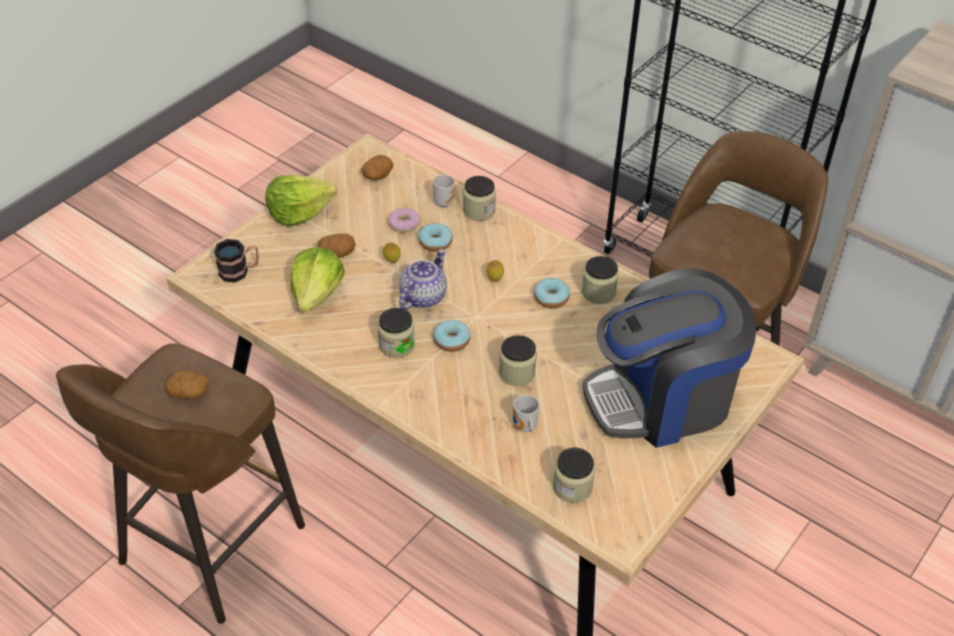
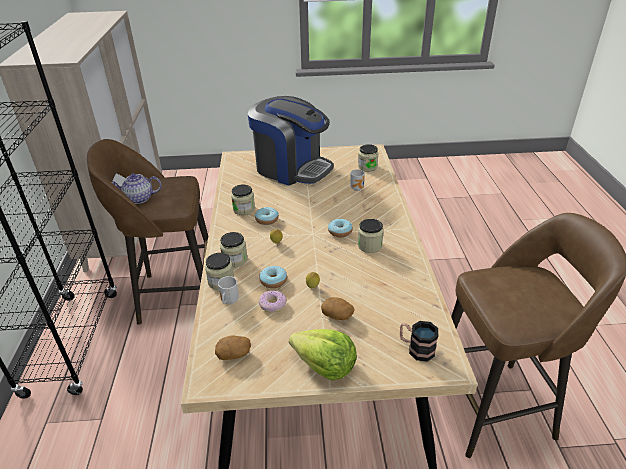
camera: 130 degrees left, 10 degrees down
(189, 392) = (513, 295): potato -> none
(317, 294) = (381, 298): lettuce -> none
(422, 296) = (324, 258): teapot -> teapot (139, 199)
(517, 373) = (331, 204): jar -> jar (235, 260)

